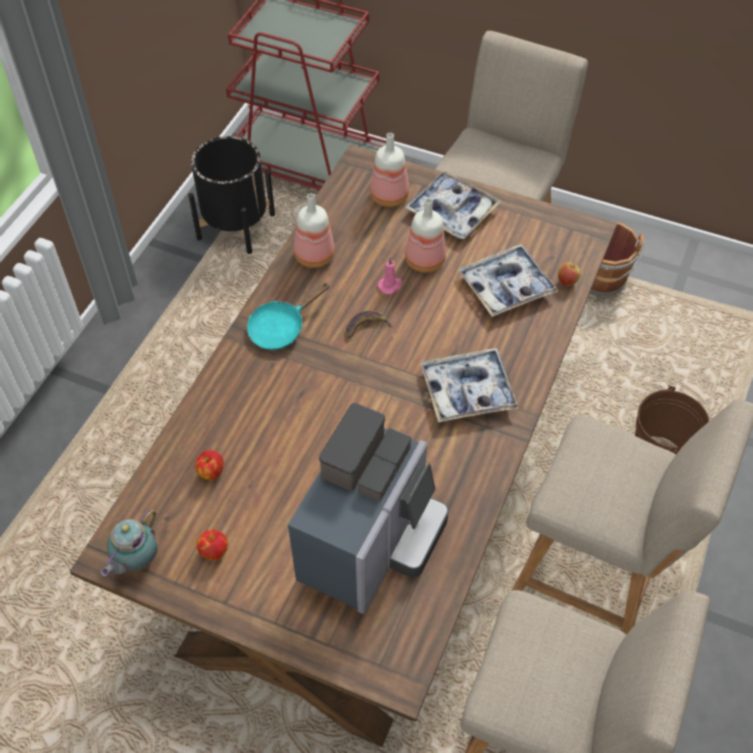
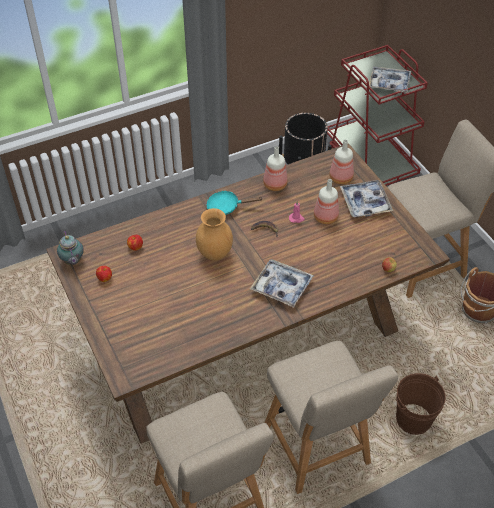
camera: 40 degrees right, 5 degrees down
(136, 561) = (72, 261): teapot -> teapot turned 90 degrees counterclockwise
(334, 406) = (214, 254): none -> brown vase
(371, 543) = (169, 319): coffee machine -> none
(506, 286) = (353, 253): tray -> tray (389, 83)

